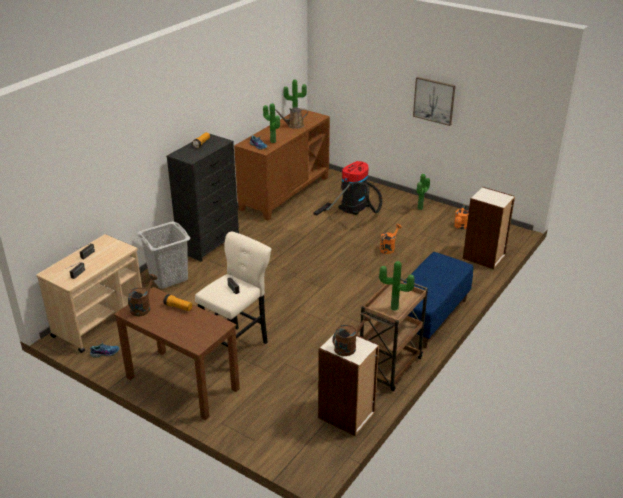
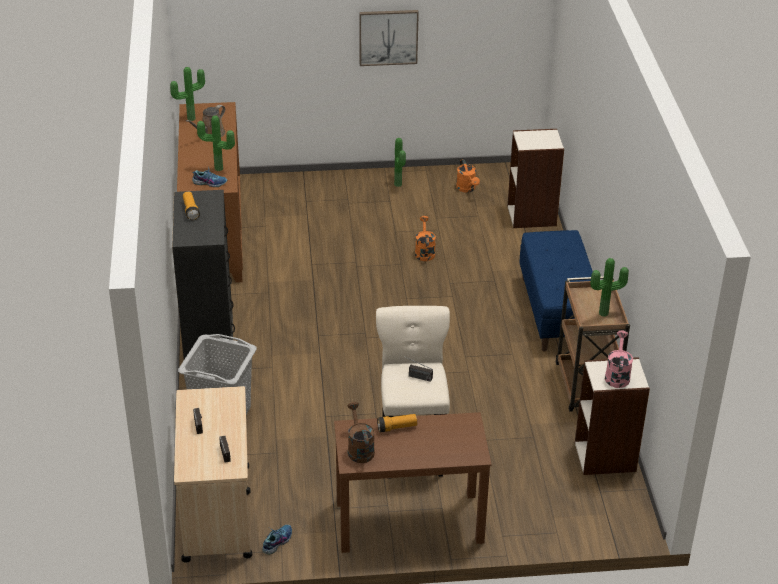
camera: 40 degrees left, 5 degrees up
(348, 346) = (617, 375): brown watering can -> pink watering can
(355, 205) = (320, 213): vacuum cleaner -> none

